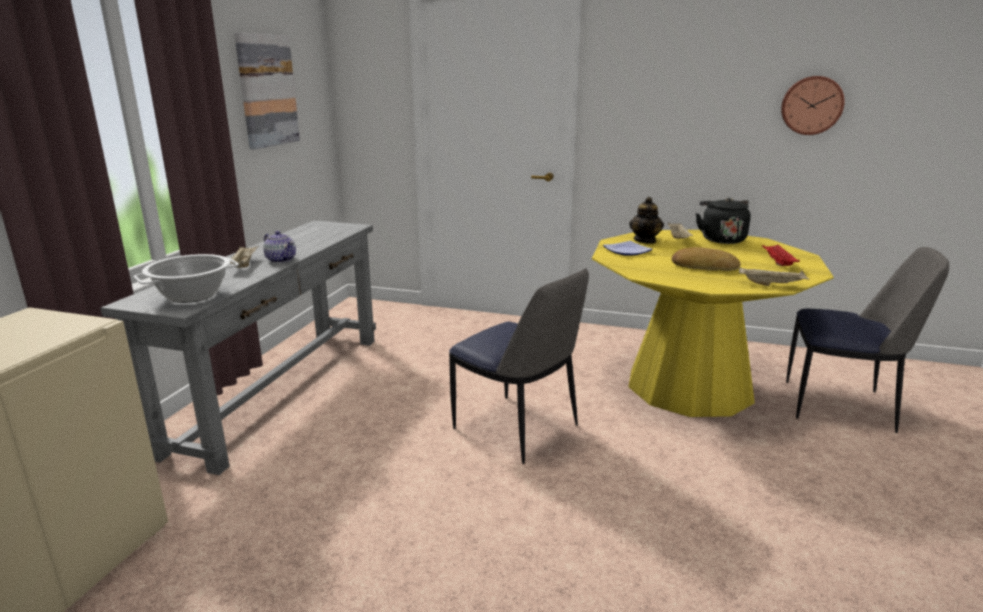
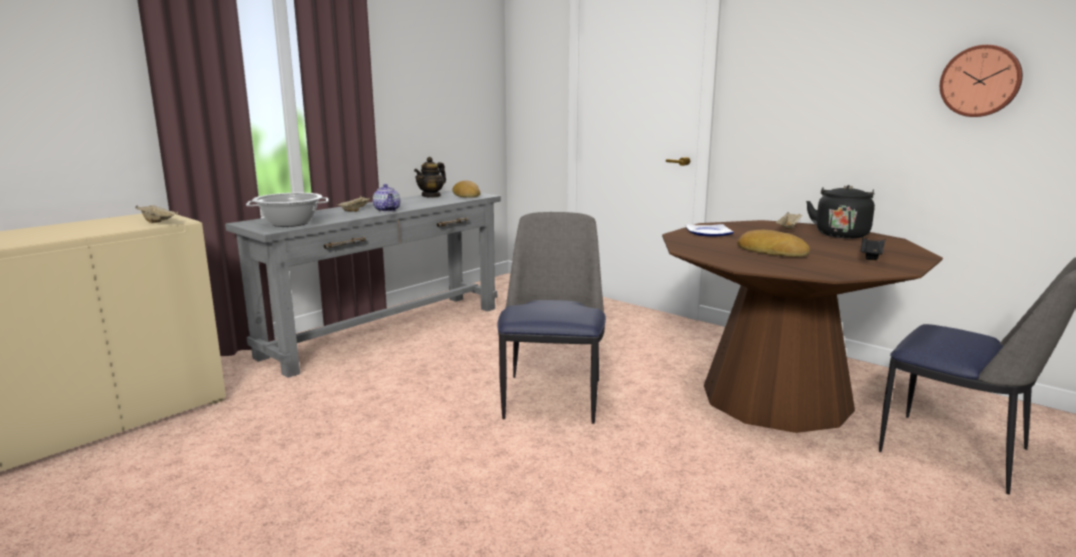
camera: 25 degrees right, 5 degrees down
(267, 91) = (428, 71): picture -> none
(337, 228) = (467, 195): none -> bread
(518, 429) = (553, 397): chair -> chair turned 150 degrees counterclockwise
(645, 240) = (746, 227): teapot -> teapot (431, 196)
(690, 386) = (776, 397): yellow dining table -> brown dining table
(772, 284) = (823, 272): beige tray -> beige tray (158, 223)
(777, 263) = (870, 258): red tray -> black tray

